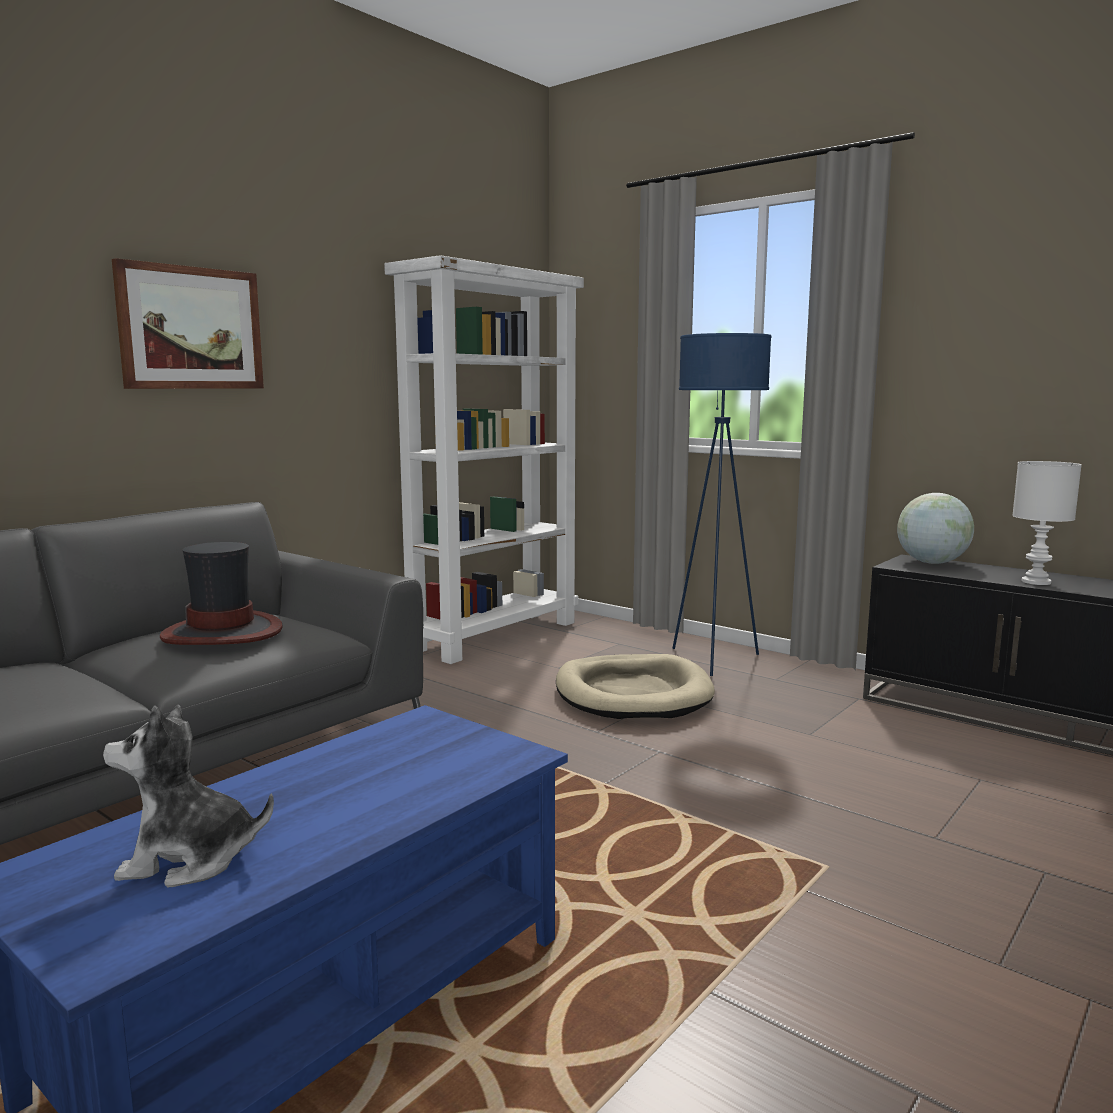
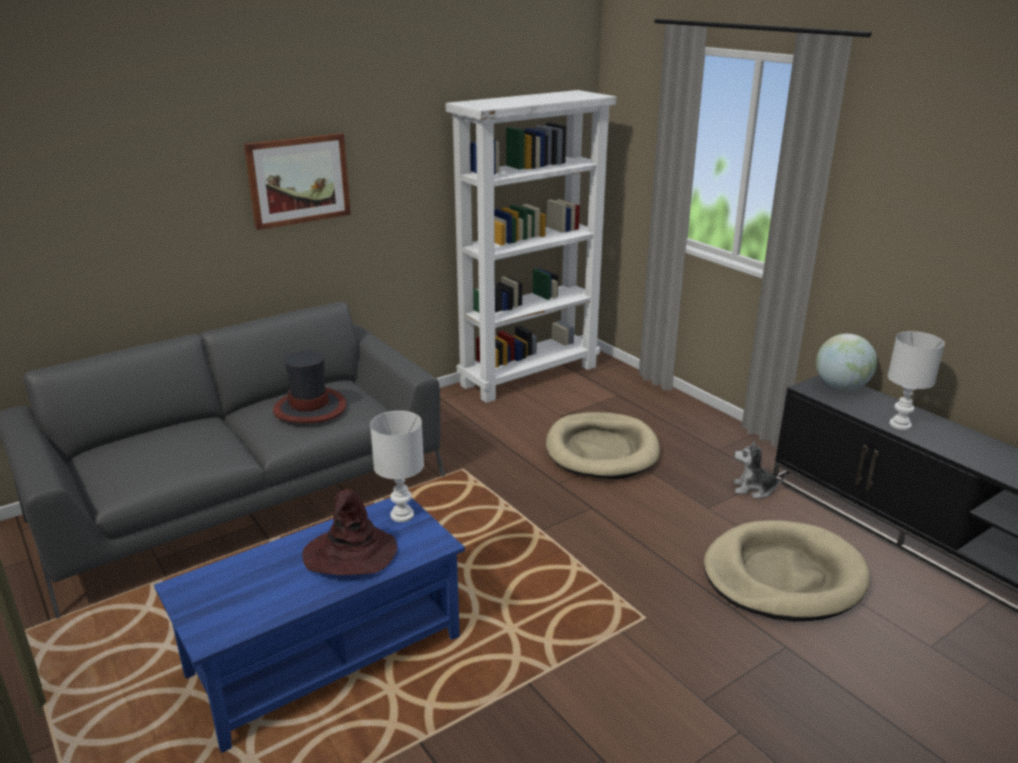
camera: 15 degrees right, 15 degrees up
(189, 859) = (253, 590): plush toy -> plush toy (754, 489)
(368, 786) = (350, 554): none -> brown hat
(436, 730) = (402, 516): none -> white table lamp
(713, 659) = (682, 422): blue floor lamp -> none
(966, 792) = (783, 576): none -> beige dog bed

